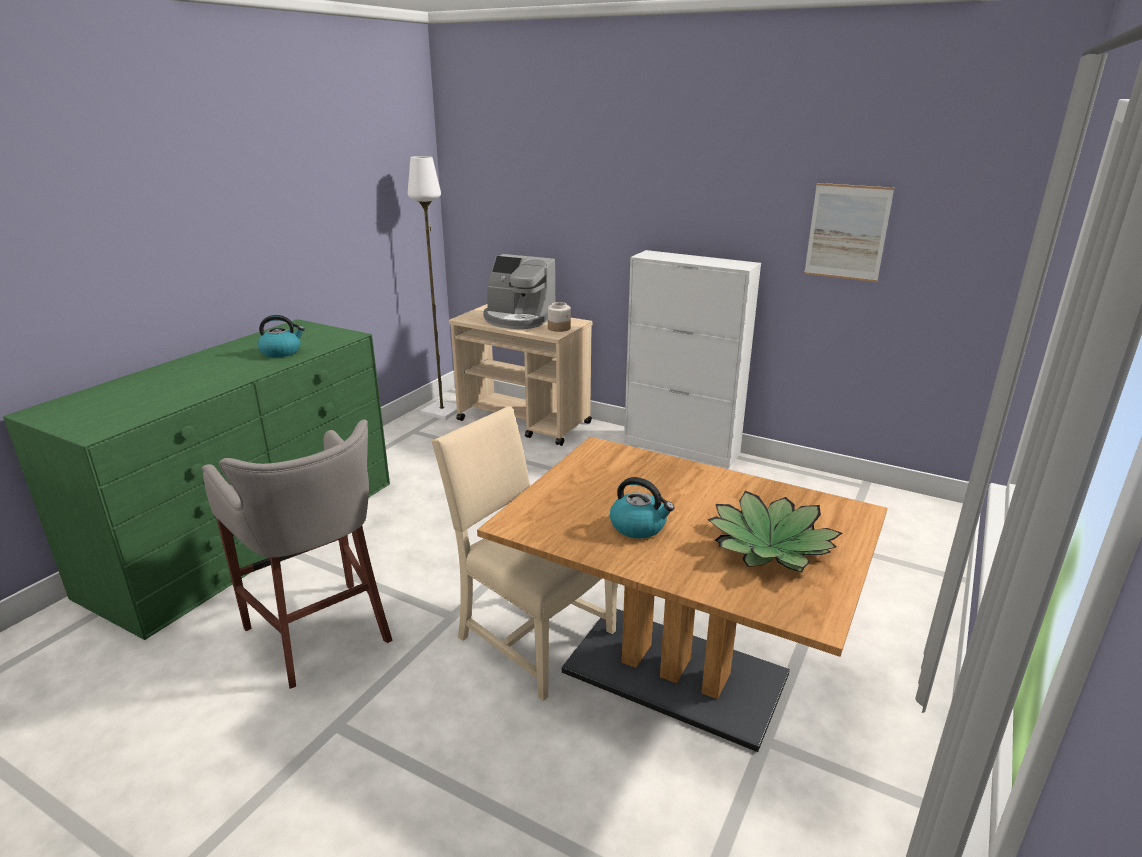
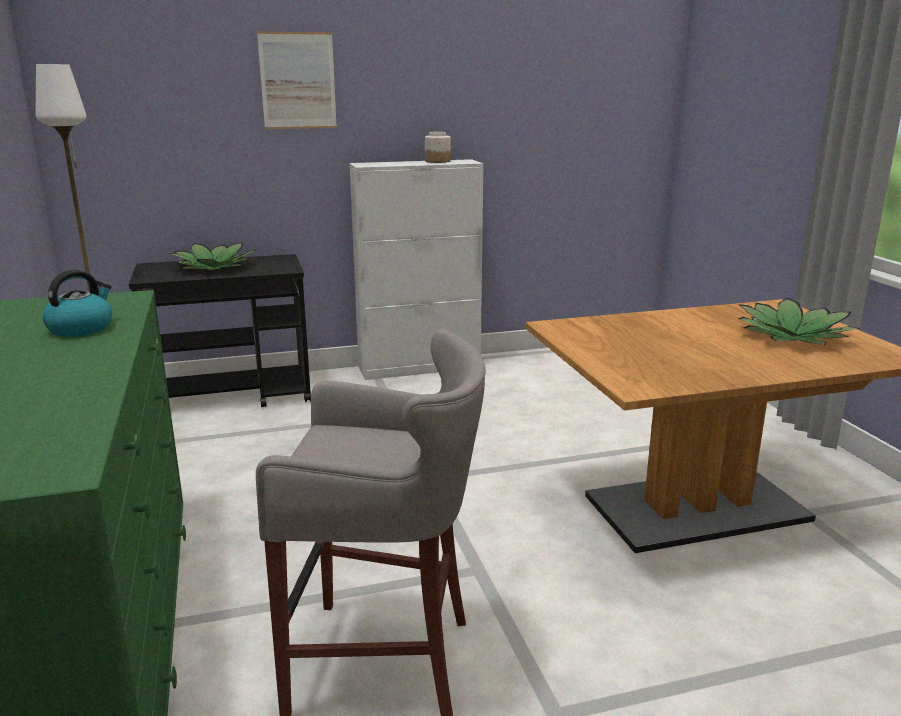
camera: 45 degrees left, 5 degrees down
(518, 319) = (214, 267): coffee machine -> potted plant
(524, 422) = (233, 396): beige cart -> black cart
(530, 637) = (568, 545): beige chair -> none
(559, 328) = (279, 264): jar -> jar (438, 161)
(639, 526) = (709, 355): kettle -> none
(847, 232) = (542, 121): picture -> picture (298, 81)

